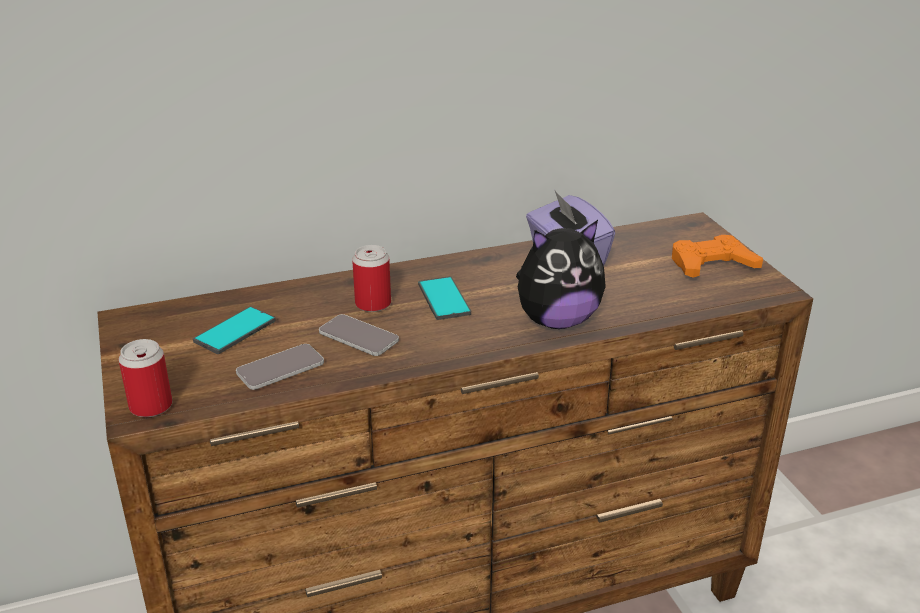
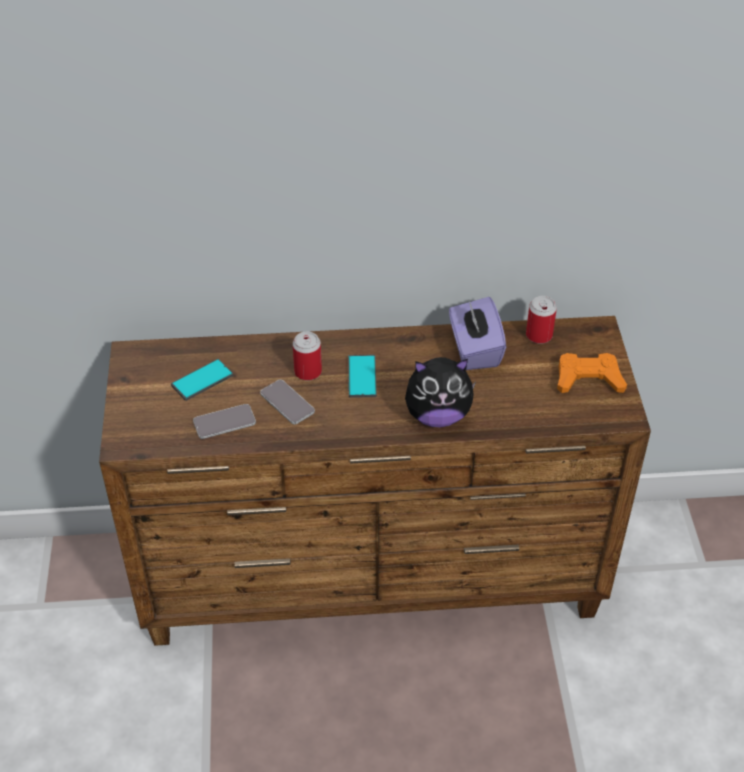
camera: 15 degrees right, 15 degrees up
(151, 406) = (131, 439): can -> can (539, 335)

